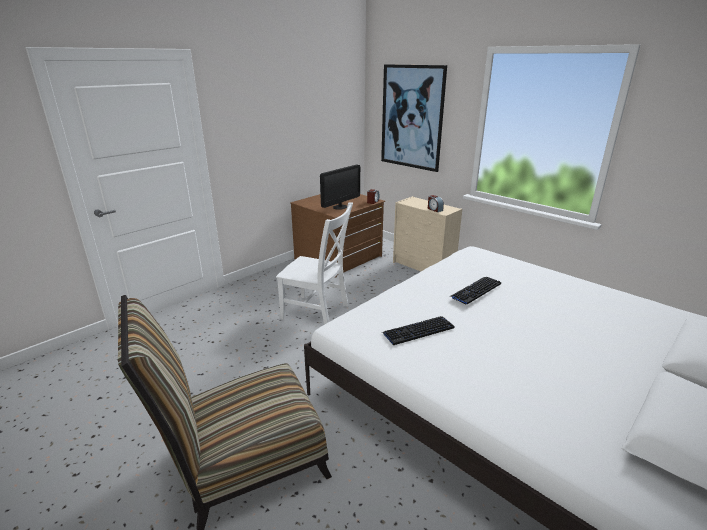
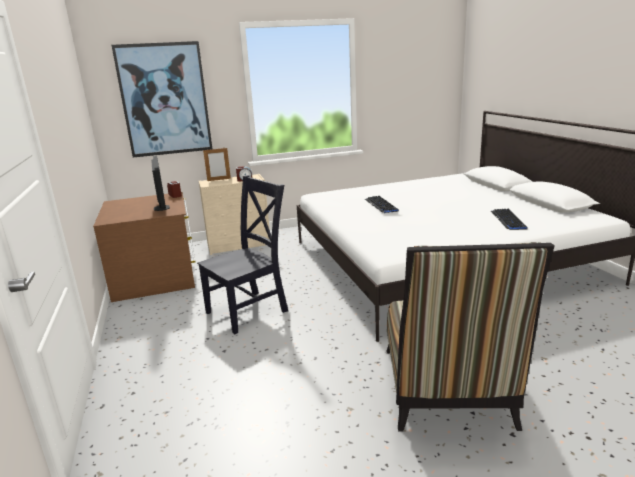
camera: 60 degrees left, 5 degrees down
(318, 312) = (250, 310): white chair -> black chair
(418, 331) = (417, 231): keyboard -> keyboard (508, 220)
(423, 201) = (219, 179): none -> picture frame

